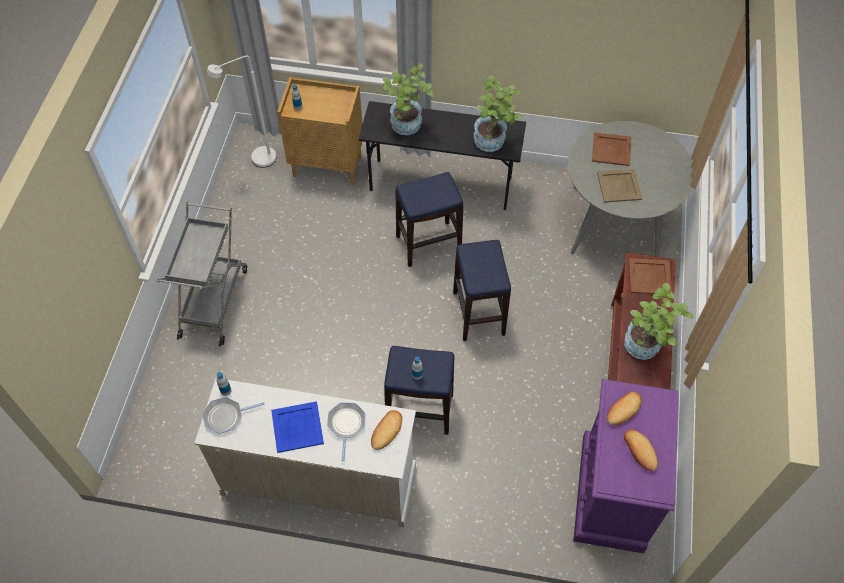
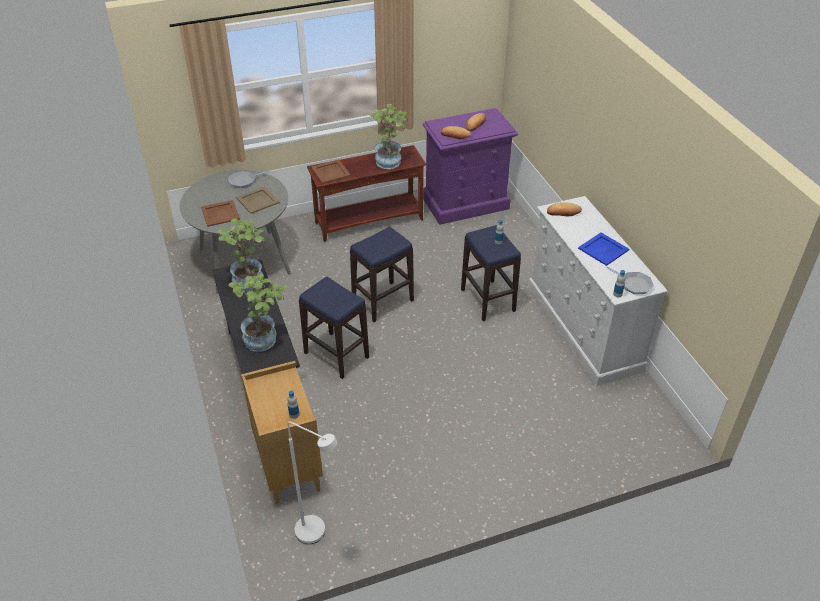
camera: 120 degrees left, 15 degrees down
(215, 302) = (504, 470): grey cart -> none
(346, 425) = (578, 229): frying pan -> frying pan (244, 181)

